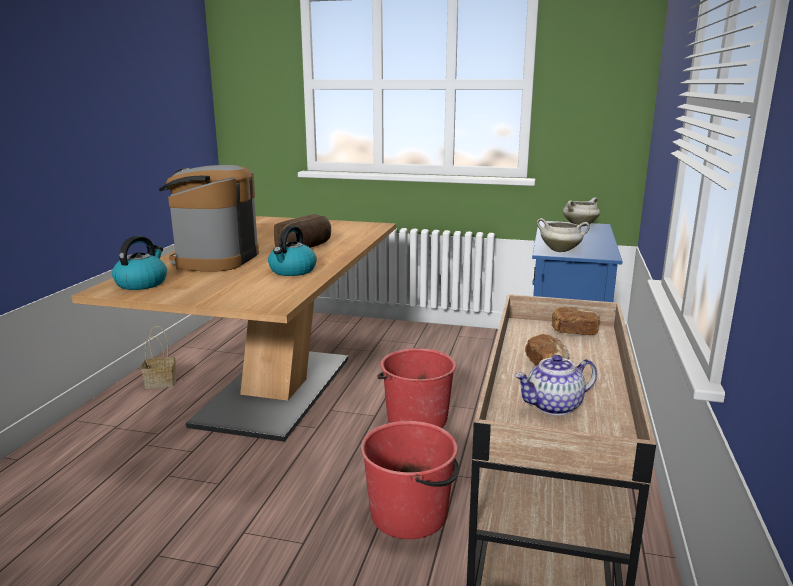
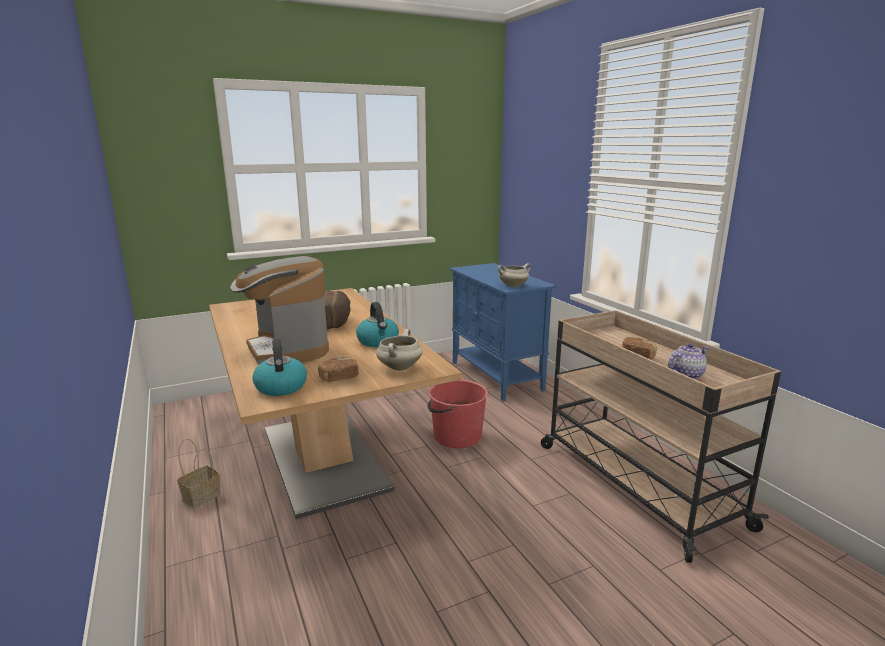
camera: 40 degrees left, 0 degrees up
(410, 514) = (542, 494): red bucket -> none
(554, 406) = (685, 374): teapot -> teapot turned 150 degrees counterclockwise
(574, 332) = (606, 334): bread -> bread (339, 378)
(580, 225) = (481, 266): white cooking pot -> white cooking pot (399, 367)

